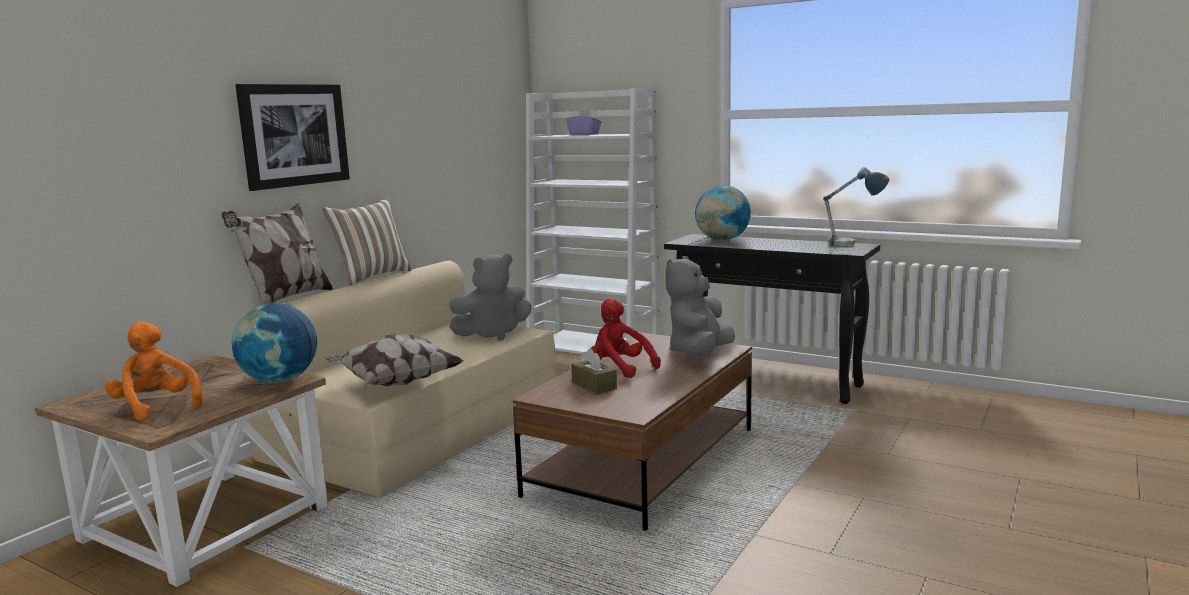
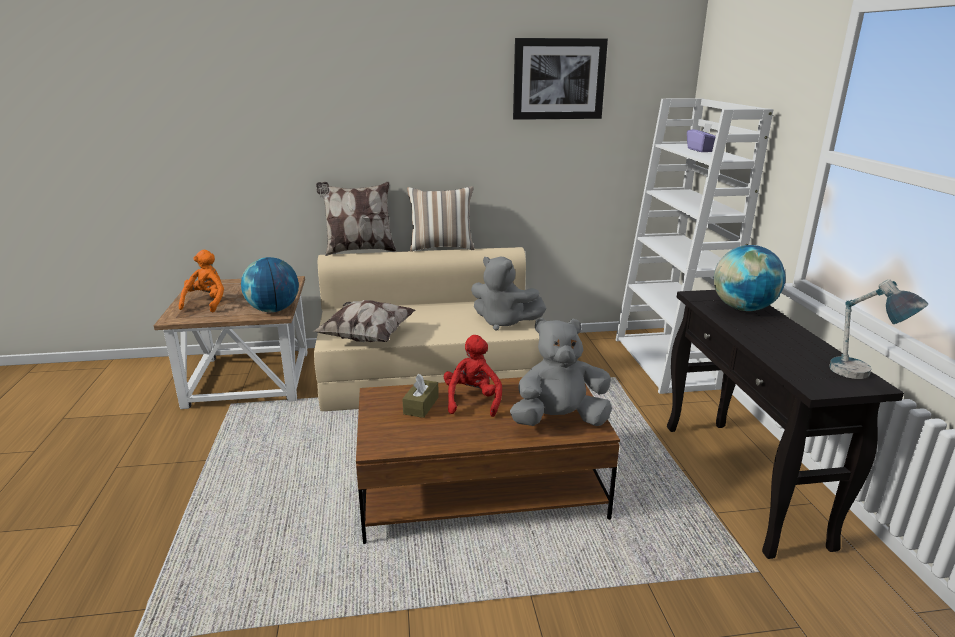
camera: 50 degrees right, 10 degrees up
(294, 135) = (389, 129): picture -> picture (558, 79)

